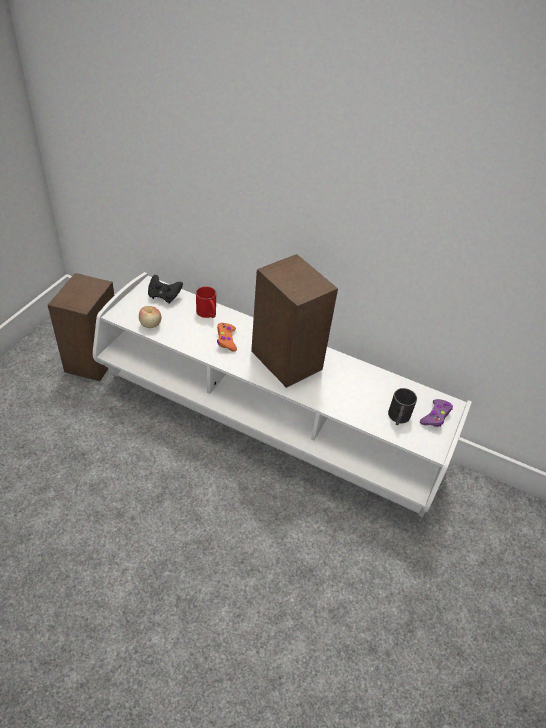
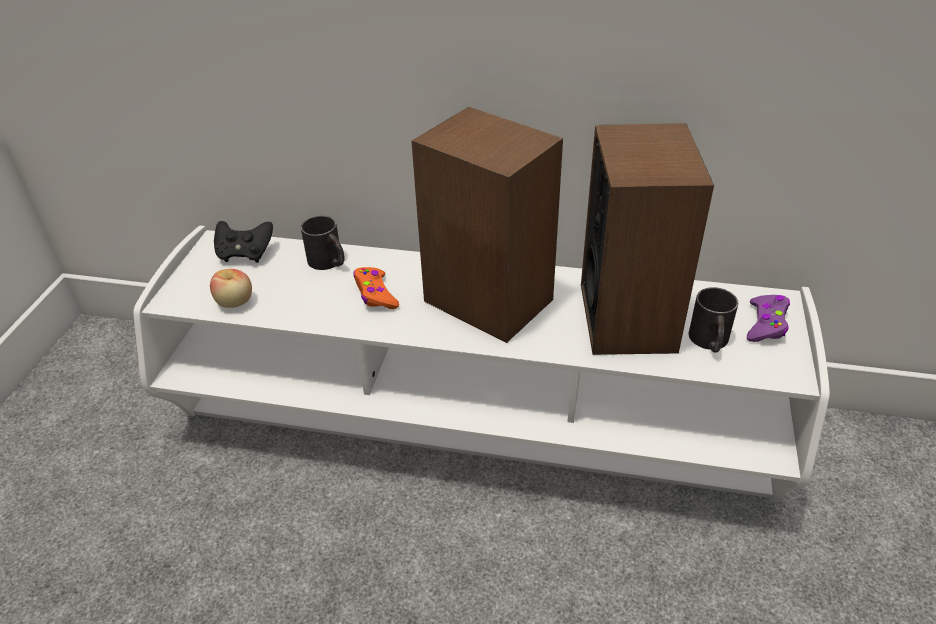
camera: 10 degrees left, 5 degrees down
(94, 359) = (145, 399): speaker -> speaker (628, 317)
(208, 313) = (329, 262): red mug -> black mug

